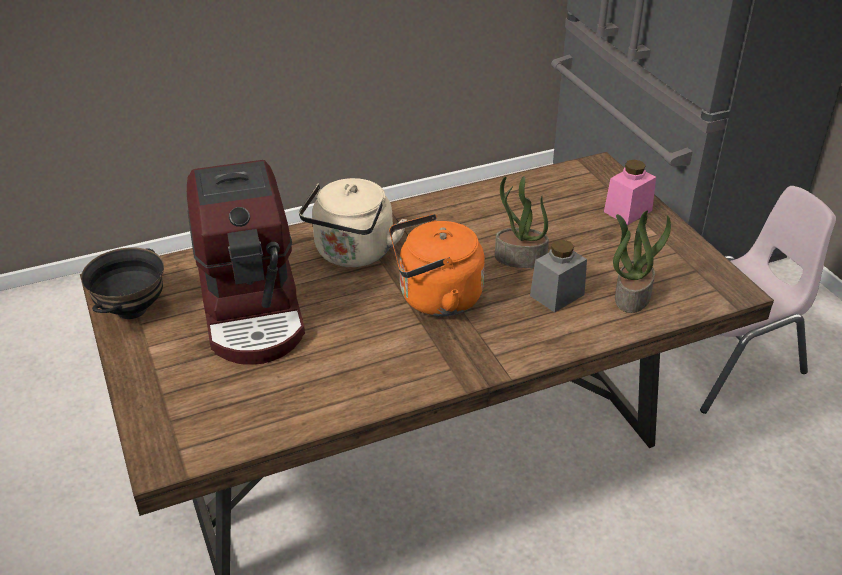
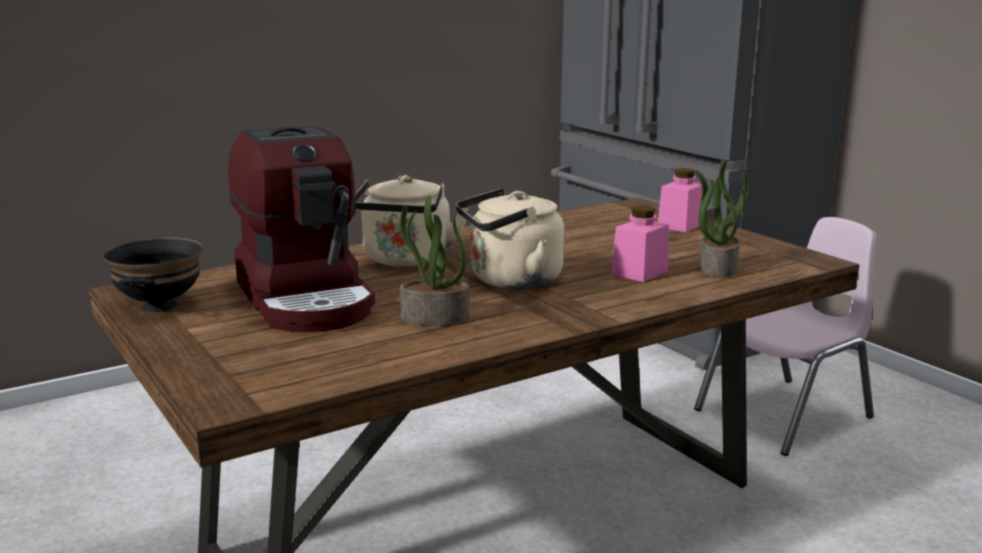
camera: 10 degrees left, 20 degrees down
(435, 298) = (510, 281): orange kettle -> beige kettle
(519, 258) = (587, 254): potted plant -> potted plant (434, 318)
(557, 295) = (639, 272): grey jar -> pink jar

